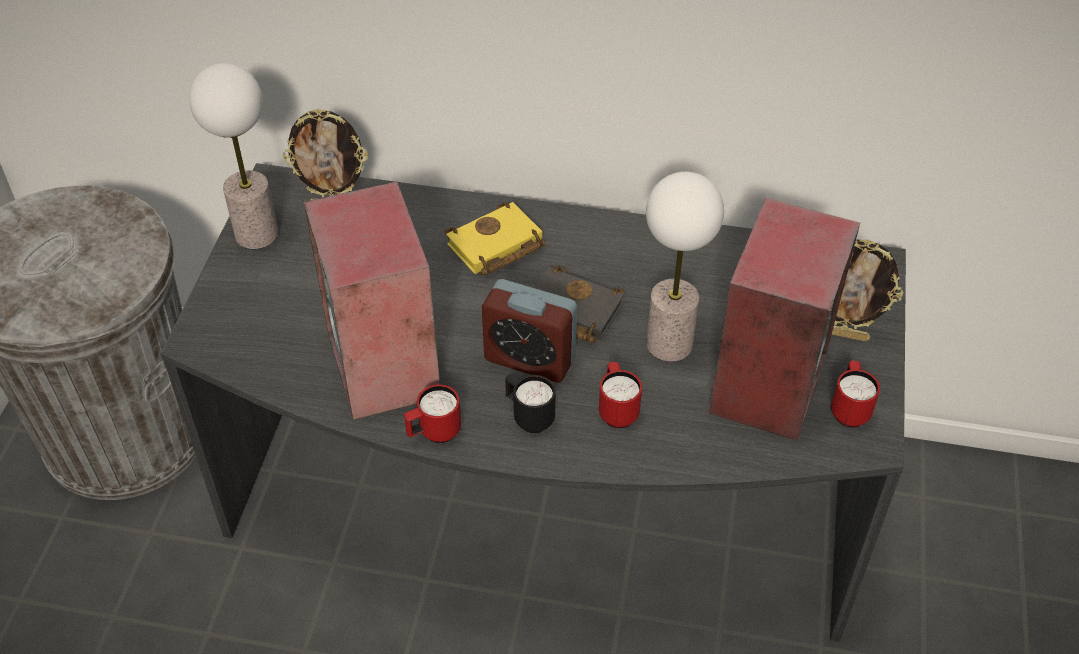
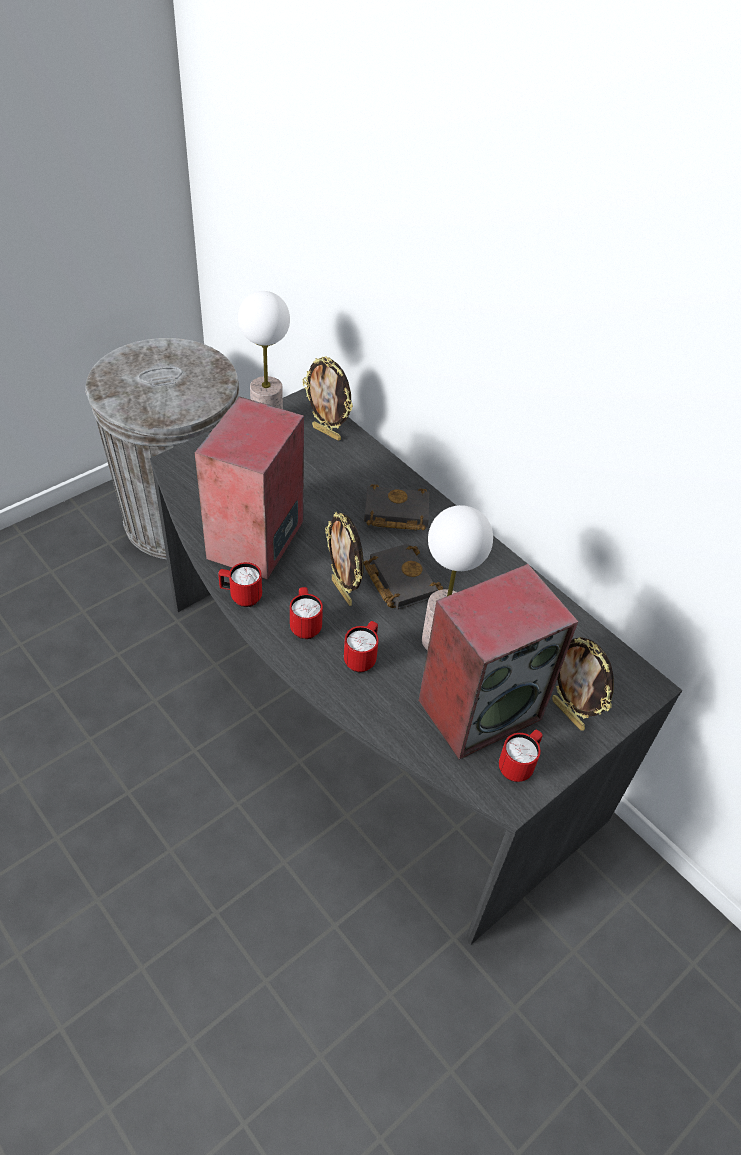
camera: 35 degrees right, 0 degrees up
(495, 247) = (394, 513): yellow book -> black book
(529, 359) = (343, 592): alarm clock -> picture frame
(529, 416) = (305, 625): black mug -> red mug

